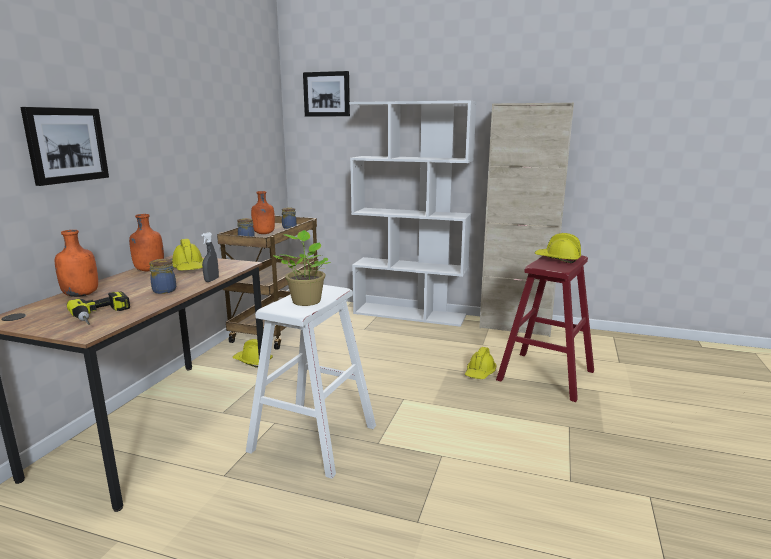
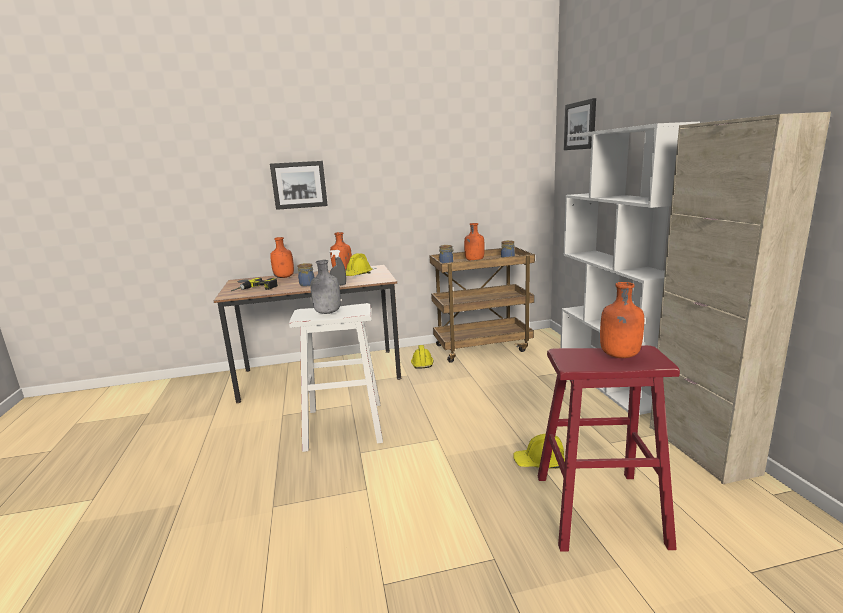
camera: 60 degrees right, 0 degrees up
(306, 300) = (327, 312): potted plant -> grey bottle
(557, 259) = (619, 355): yellow hard hat -> orange bottle

